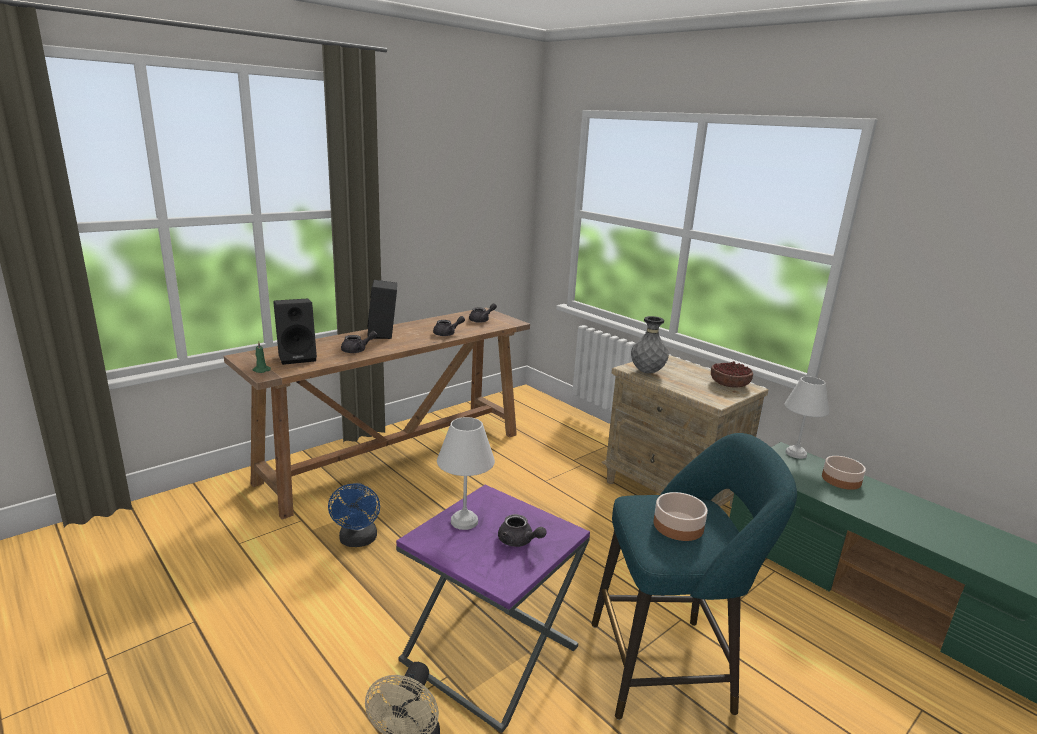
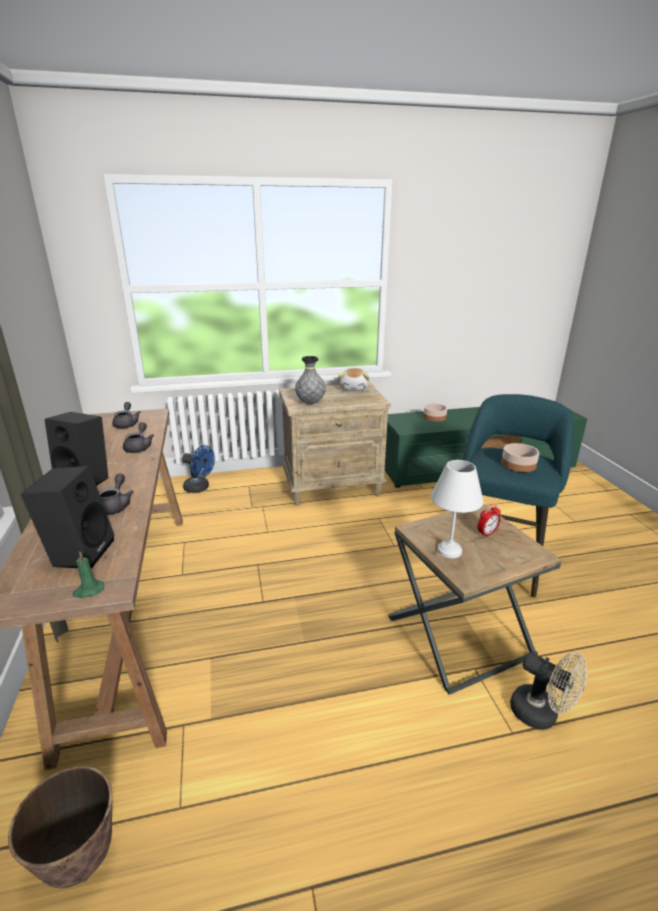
camera: 60 degrees left, 5 degrees up
(199, 520) = (80, 858): none -> planter
(357, 541) = (262, 681): blue fan -> blue fan (200, 488)
(490, 654) = (459, 636): purple side table -> brown side table
(519, 541) = (487, 533): grey teapot -> alarm clock
(730, 384) = (354, 388): bowl -> plush toy
(795, 453) = (398, 416): white table lamp -> none

